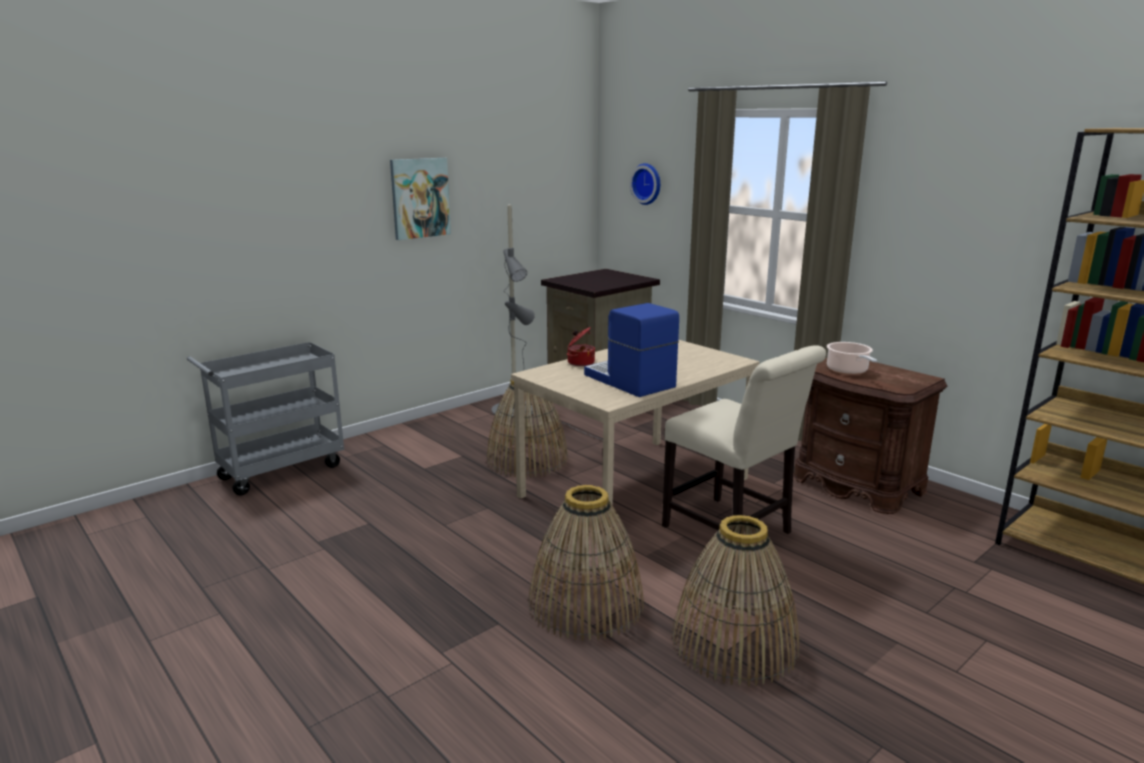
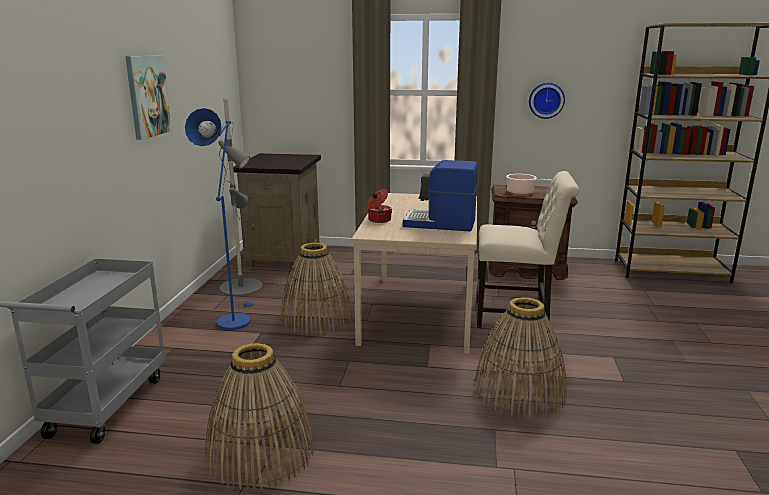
camera: 40 degrees left, 0 degrees up
(462, 437) = (234, 319): none -> blue floor lamp
(647, 183) = (297, 77): wall clock -> wall clock (546, 100)
(734, 643) = (620, 374): basket -> basket (261, 452)

